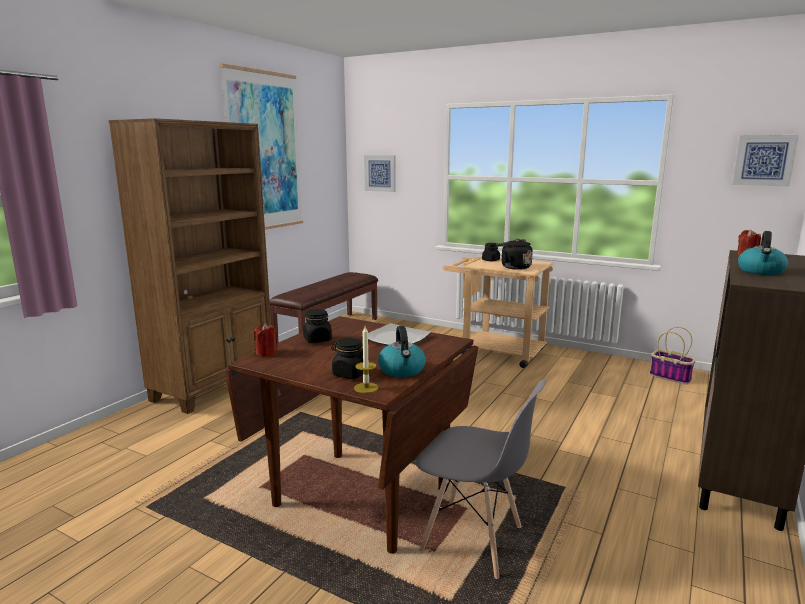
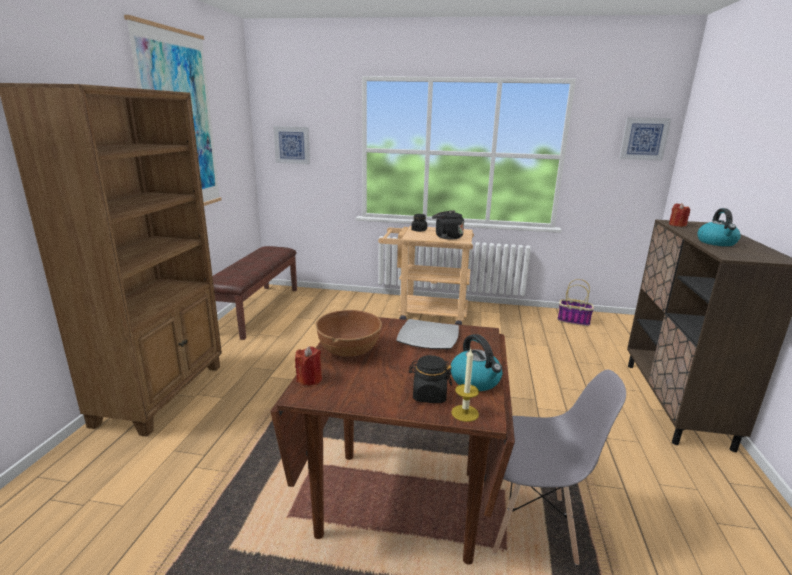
camera: 20 degrees left, 5 degrees up
(317, 339) = (349, 350): black jar -> brown bowl

